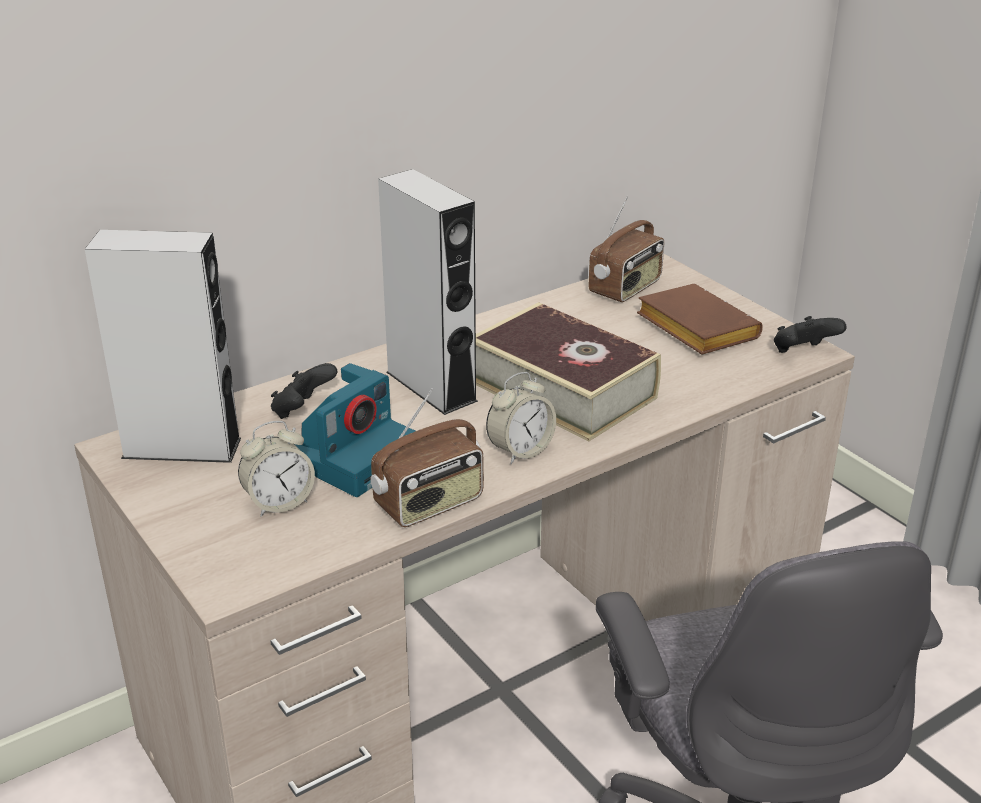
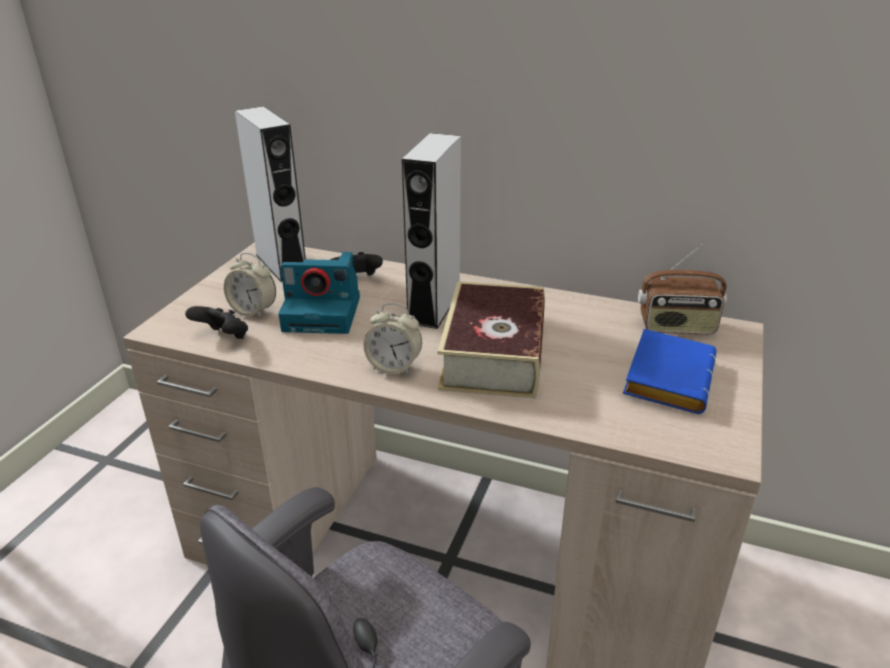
camera: 55 degrees right, 0 degrees up
(430, 504) = (296, 358): radio -> none
(692, 328) = (666, 377): brown book -> blue book
(802, 353) = (715, 448): black game controller -> black game controller (223, 338)

